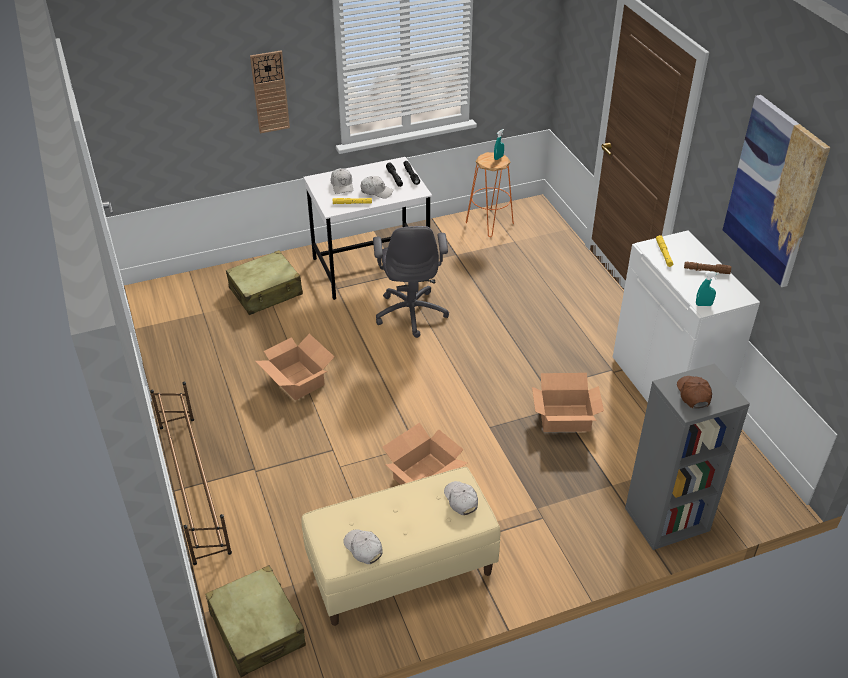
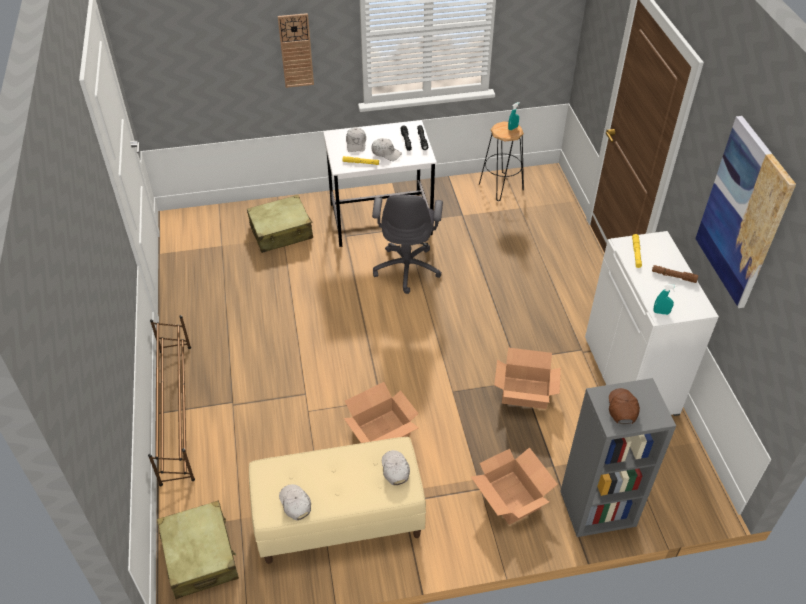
camera: 10 degrees right, 5 degrees up
(297, 380) = (290, 321): cardboard box -> cardboard box (511, 497)
(489, 223) = (501, 186): orange stool -> black stool

